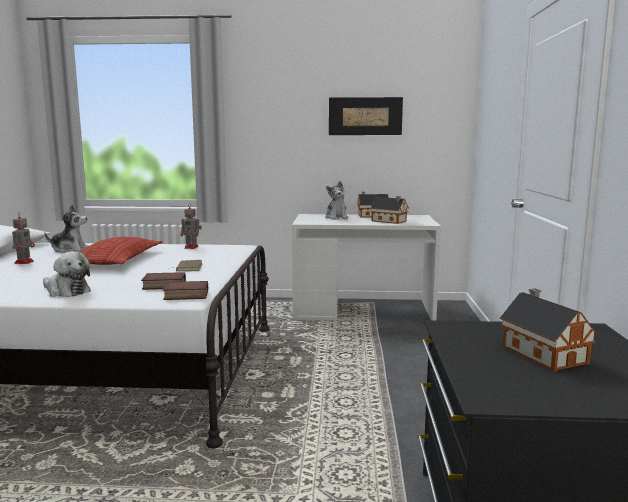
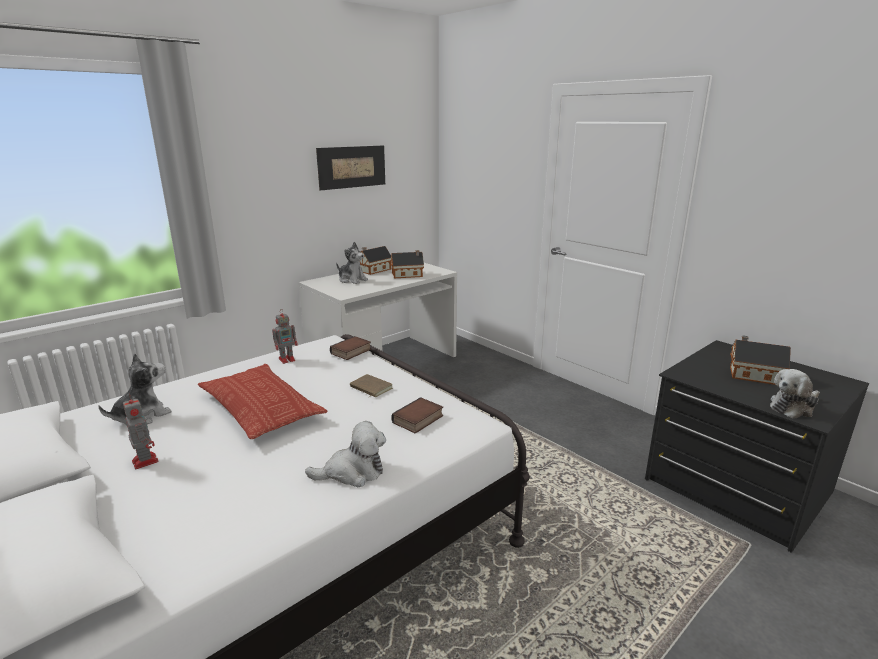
camera: 45 degrees left, 10 degrees up
(185, 295) = (470, 422): book -> book (351, 352)
(496, 385) = (793, 407): none -> plush toy

